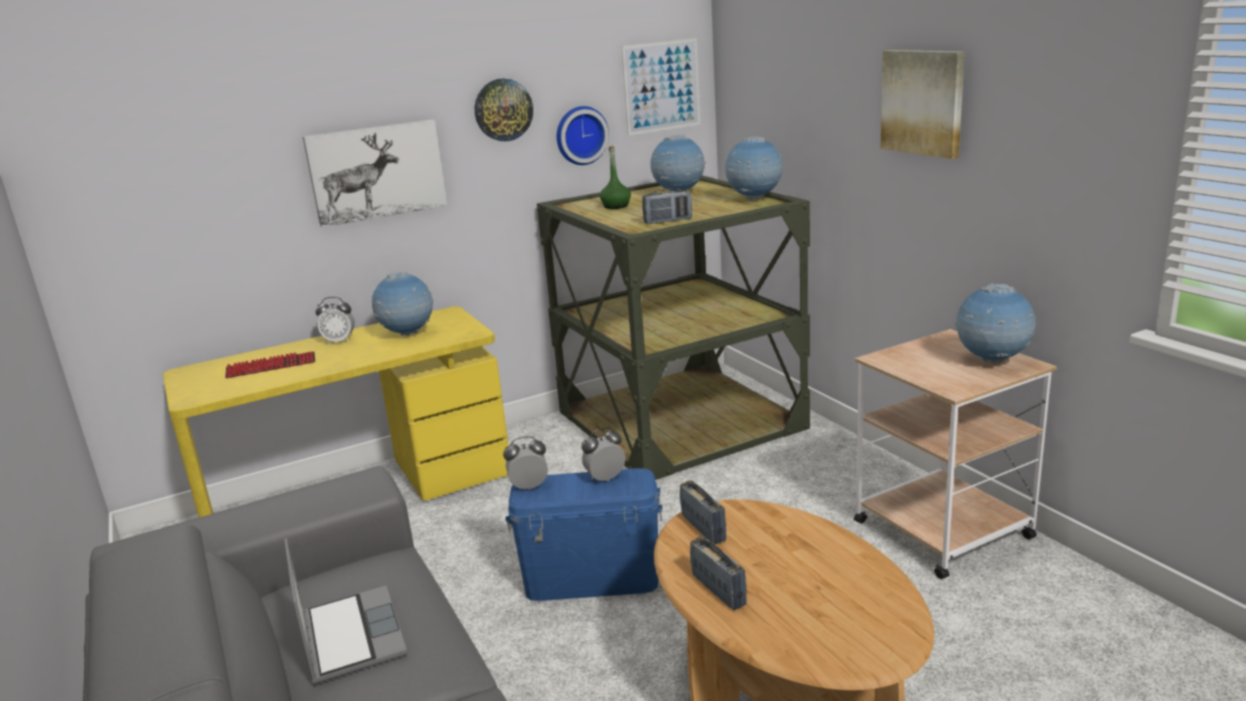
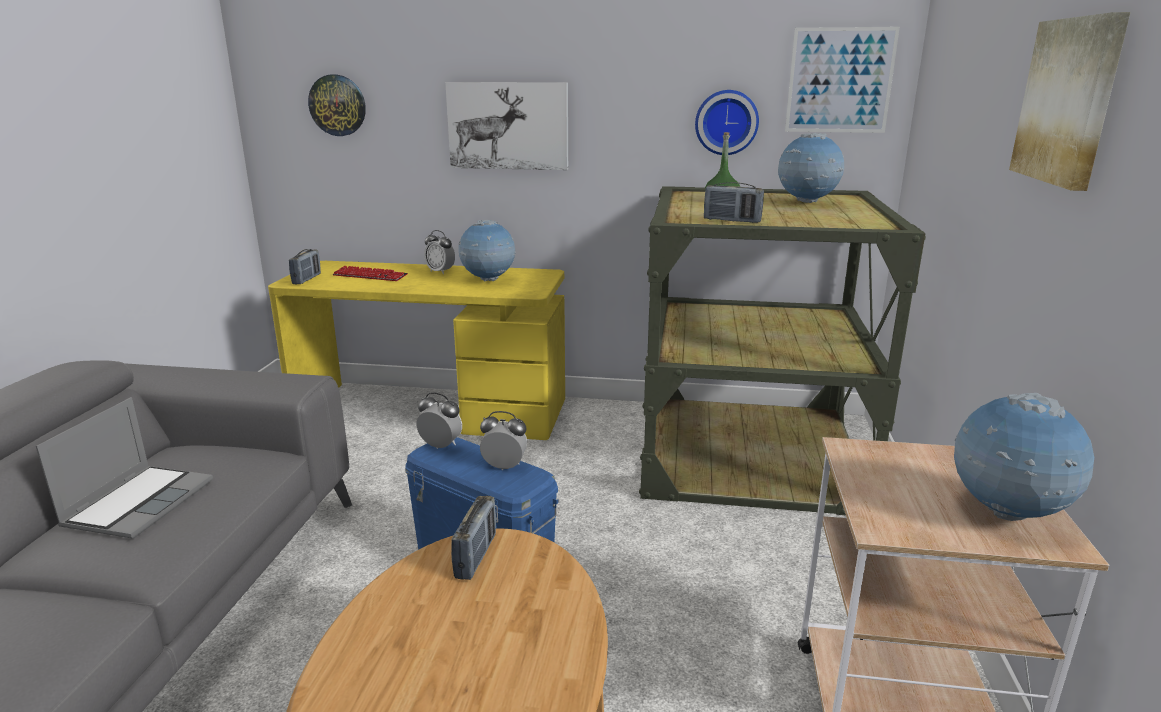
camera: 35 degrees right, 0 degrees up
(503, 110) = (643, 82): wall clock -> wall clock (337, 105)
(718, 590) = (381, 629): radio -> radio (307, 279)
(754, 199) = (870, 221): globe -> none

